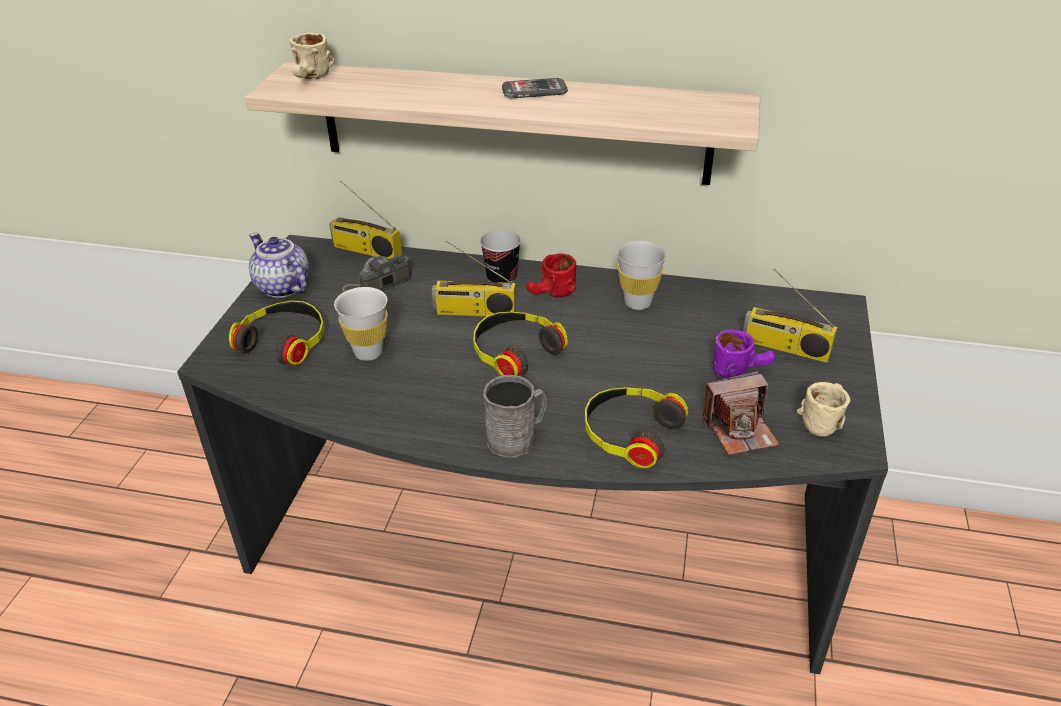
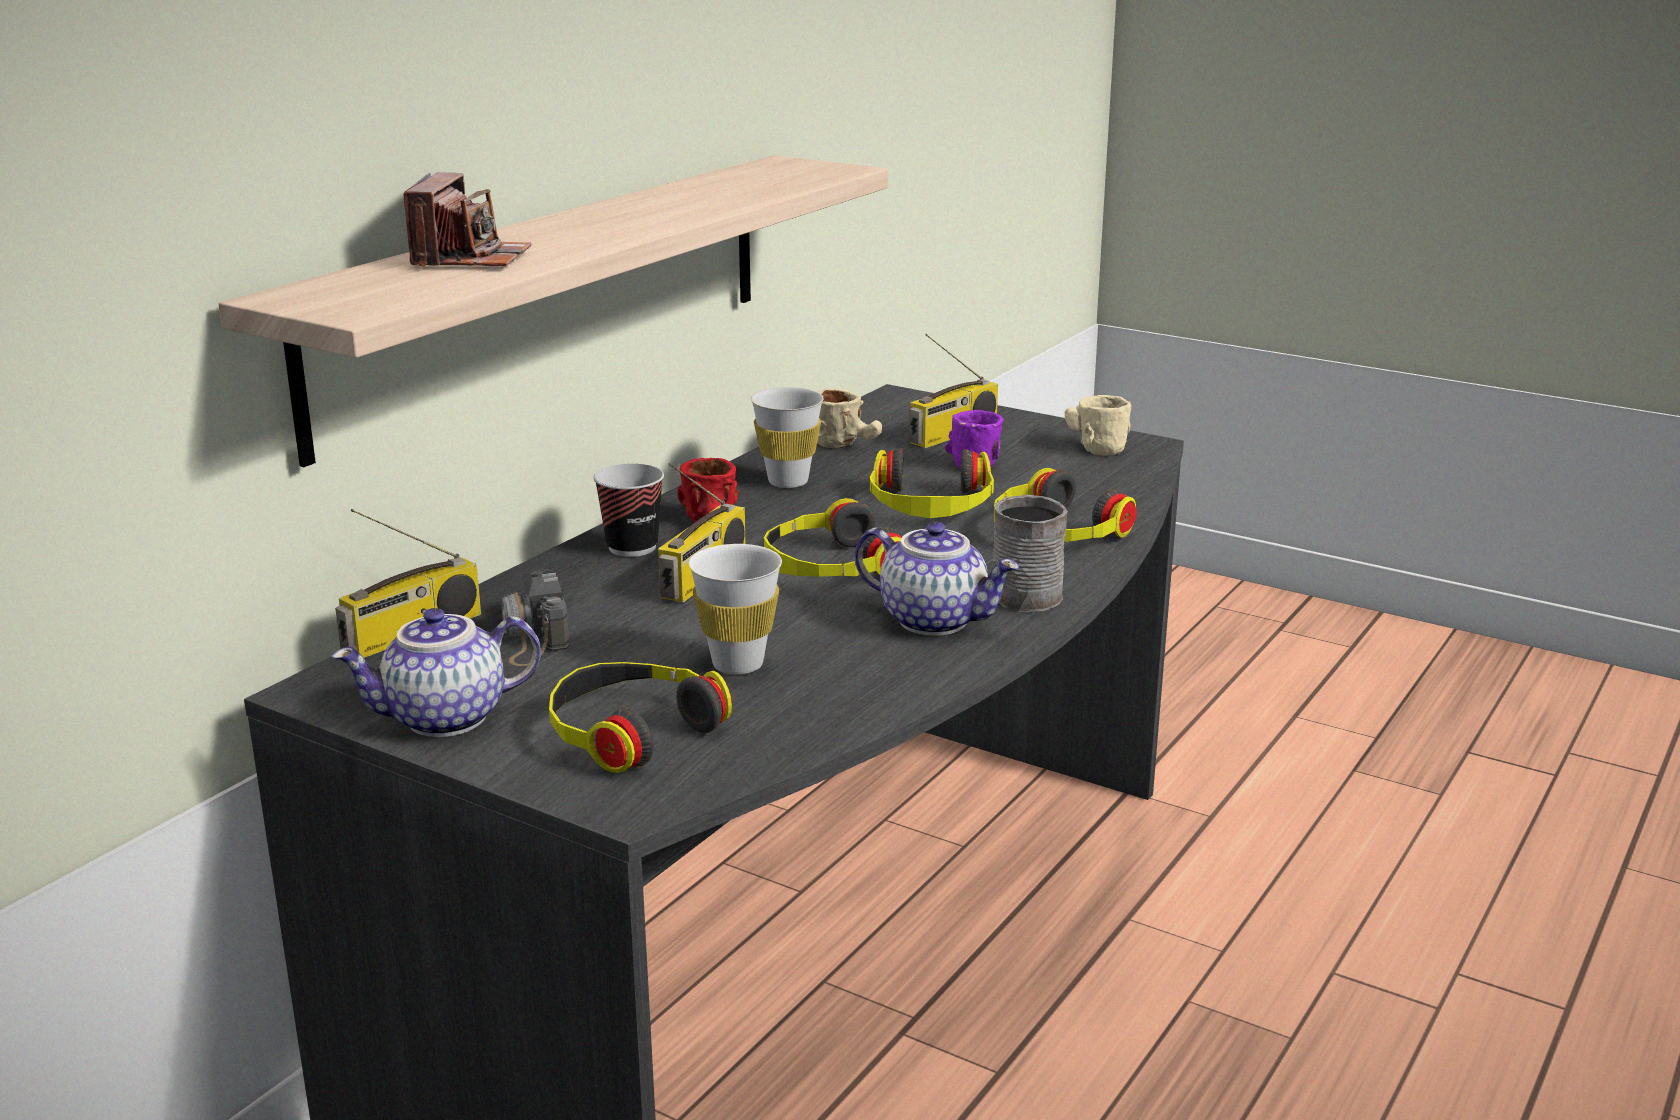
camera: 70 degrees left, 15 degrees down
(312, 78) = (352, 291): beige mug -> beige mug (848, 444)
(457, 409) = (935, 620): none -> teapot
(534, 91) = (620, 211): phone -> none
(642, 367) = (931, 504): none -> headphones
(739, 430) = (1086, 482): camera -> camera (469, 258)

